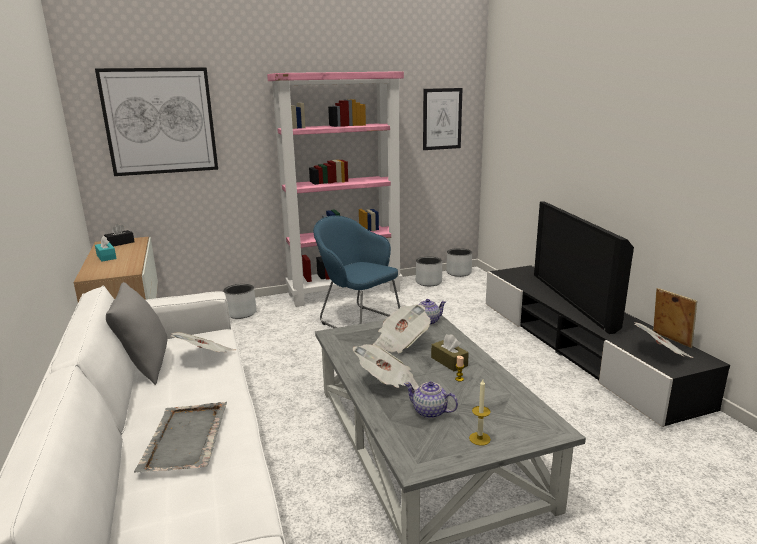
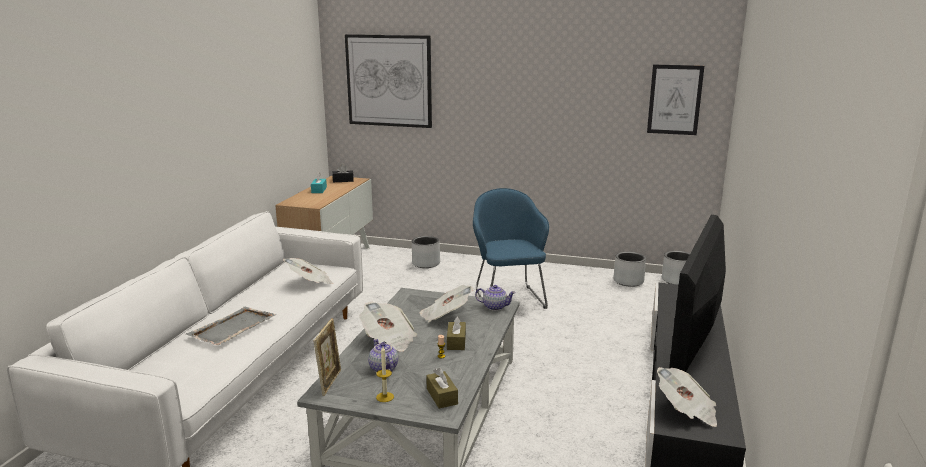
camera: 35 degrees right, 0 degrees up
(145, 366) = (271, 278): grey pillow -> none
(345, 292) = (533, 269): pink bookcase -> none
(523, 414) = (442, 396): none -> brown tissue box
(670, 340) = (725, 404): picture frame -> picture frame (330, 382)

